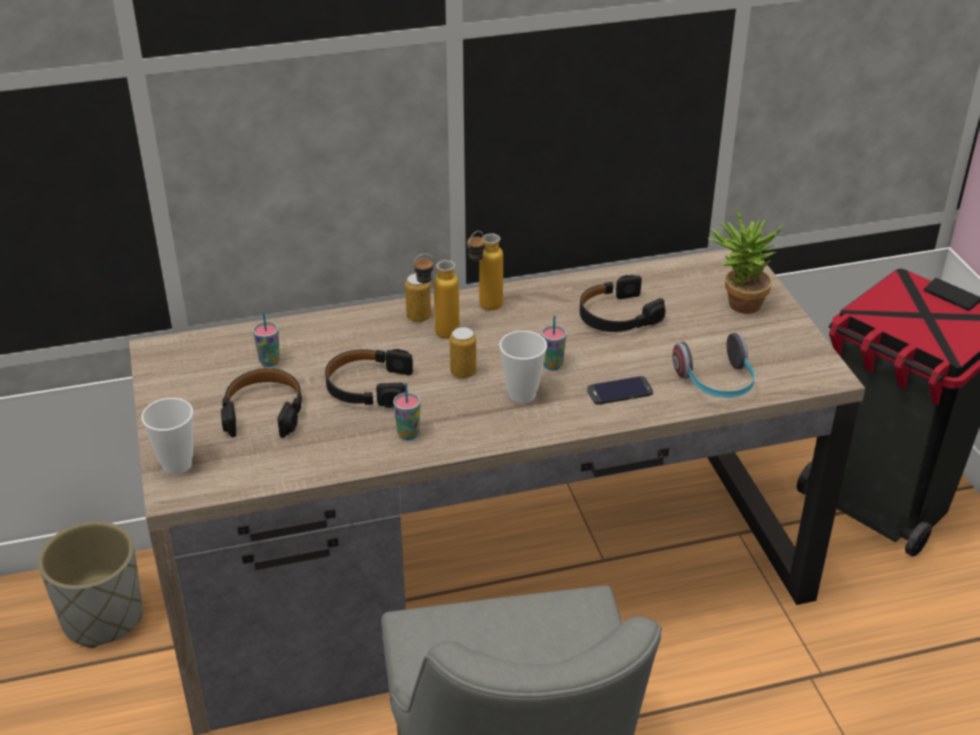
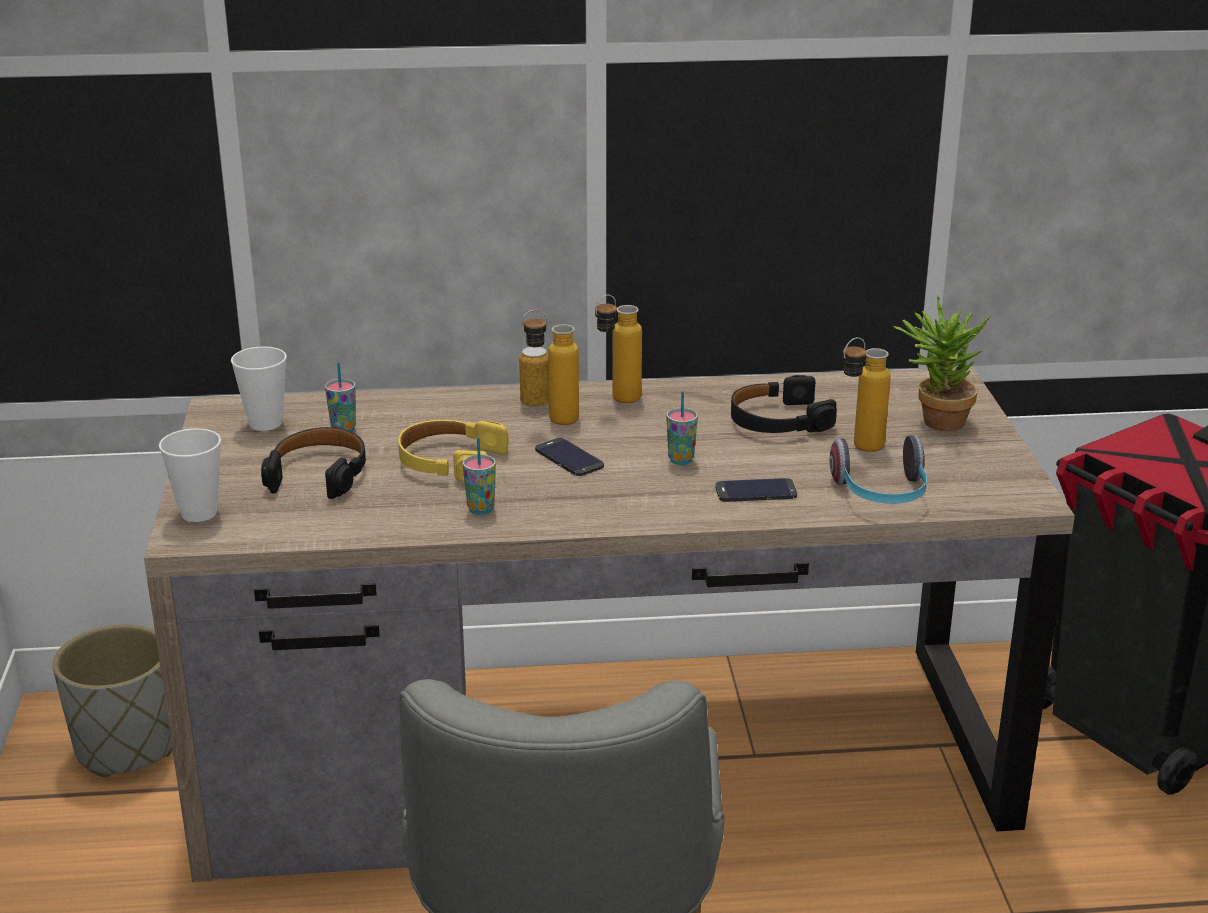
camera: 10 degrees right, 10 degrees down
(368, 387) = (450, 461): black headphones -> yellow headphones
(463, 372) = (569, 458): can -> phone
(522, 394) = (633, 484): cup -> cup (265, 423)
(687, 339) = (858, 449): none -> bottle

